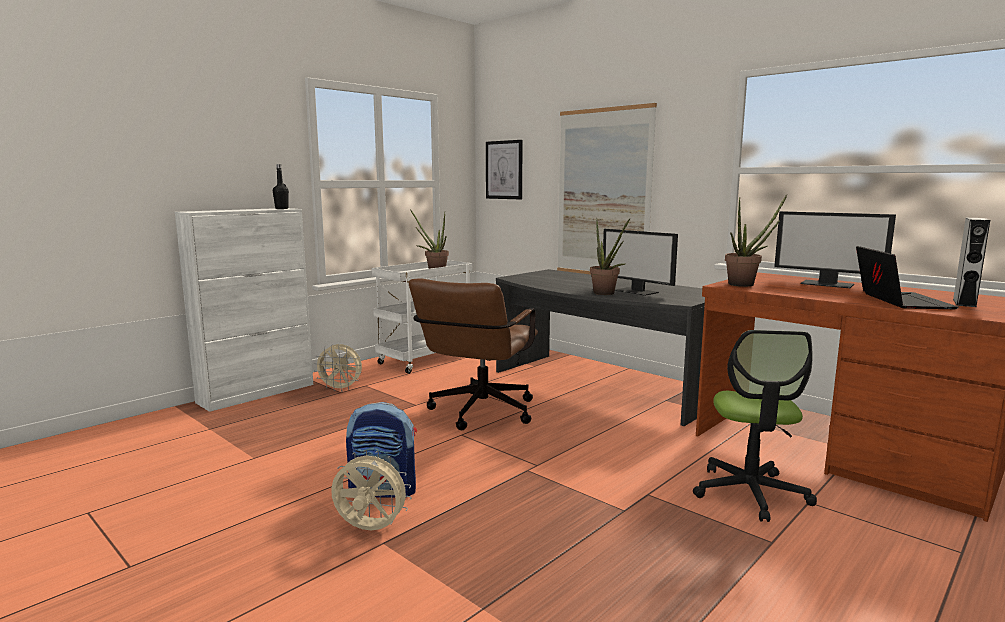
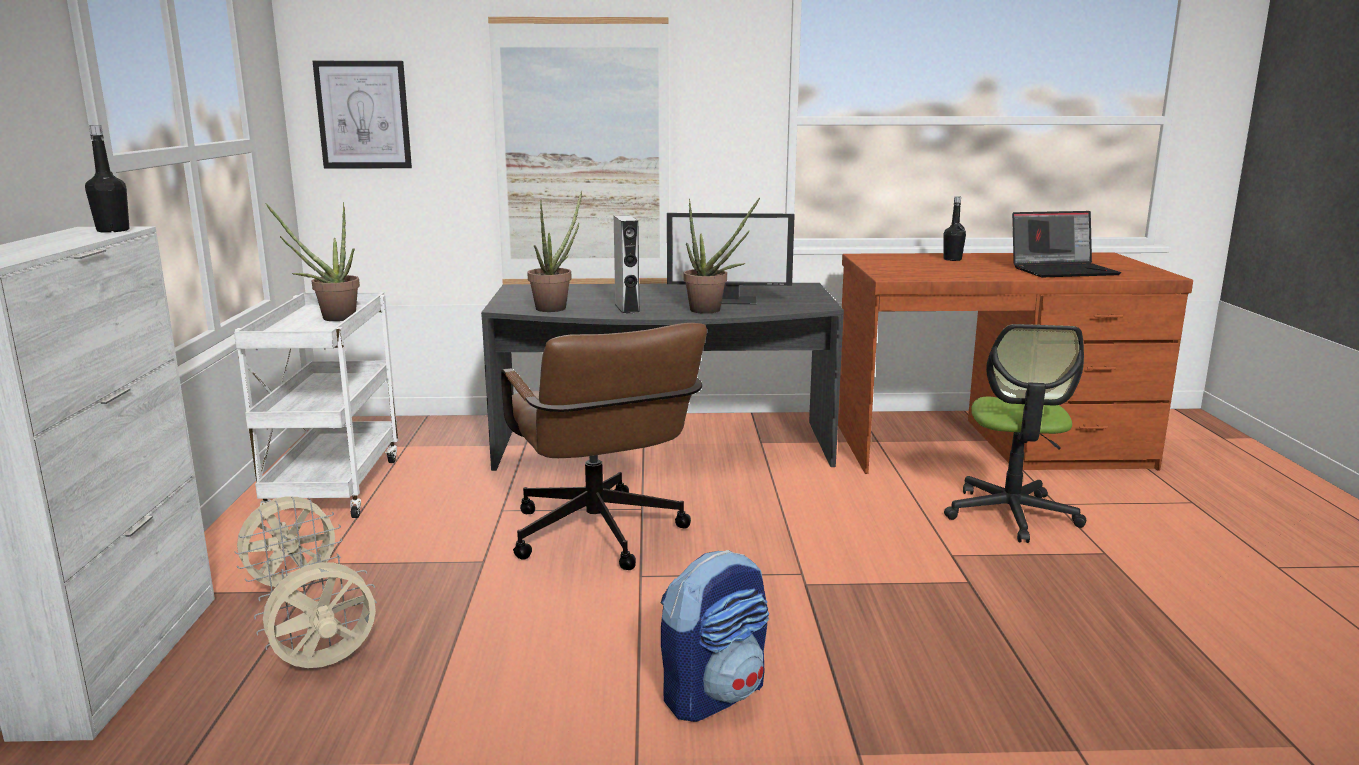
camera: 45 degrees left, 5 degrees up
(369, 530) = (812, 750): beige fan -> beige fan (326, 666)
(746, 284) = (901, 272): potted plant -> potted plant (555, 307)
(750, 493) = (1011, 515): office chair -> office chair turned 45 degrees clockwise
(828, 284) = (952, 259): monitor -> black bottle
(898, 301) = (1063, 270): laptop -> laptop turned 120 degrees clockwise
(964, 303) = (1097, 264): grey speaker -> grey speaker (627, 308)

